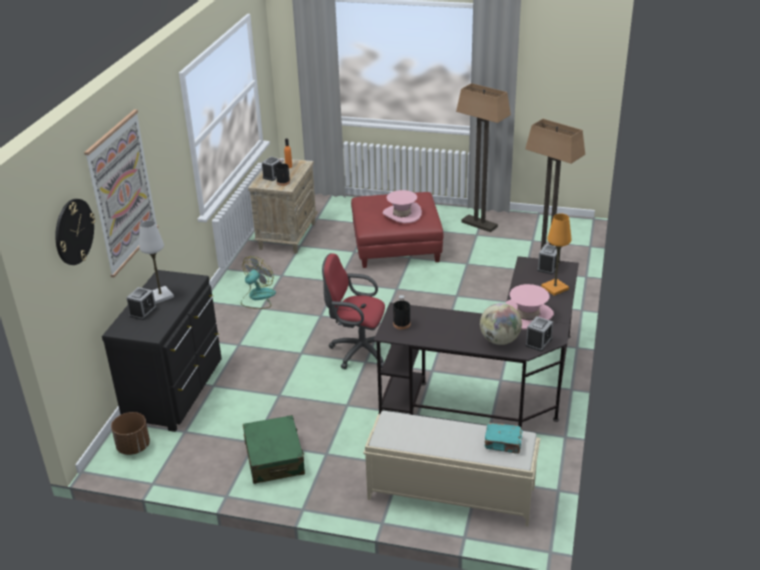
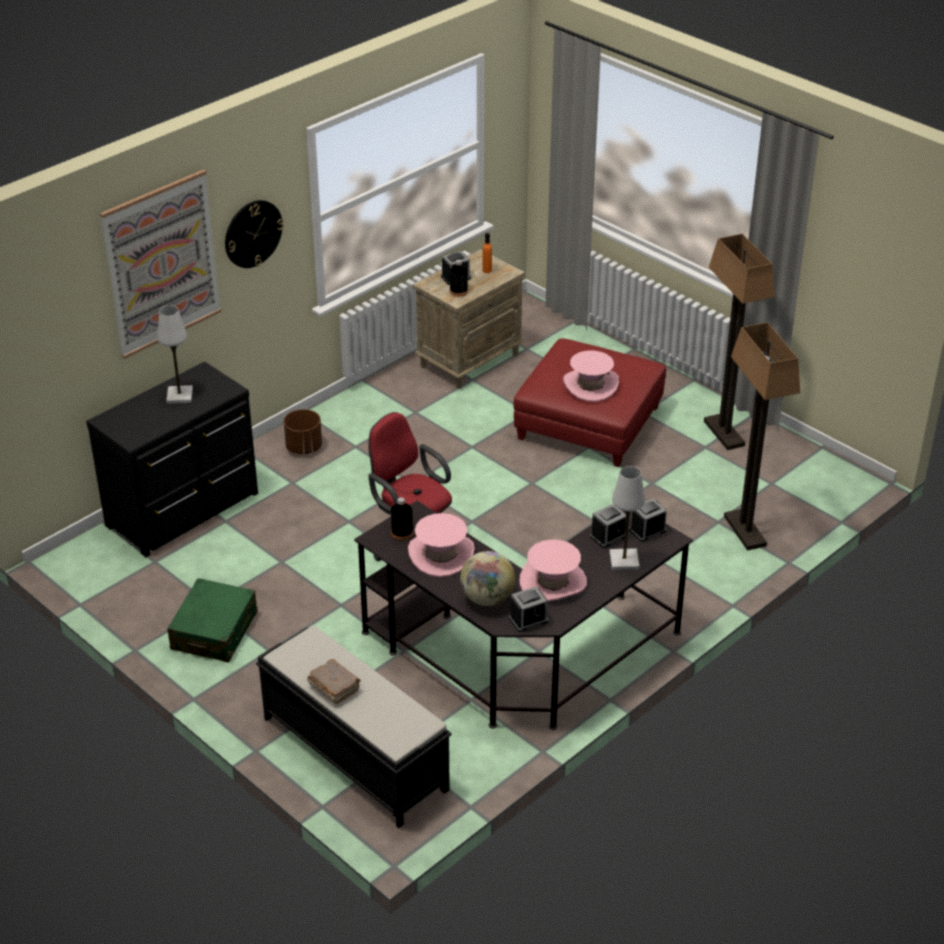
camera: 30 degrees right, 5 degrees up
(74, 231) = (65, 299): wall clock -> wall clock (253, 233)
(133, 447) = (94, 556): brown planter -> brown planter (303, 448)
(143, 312) = (147, 408): alarm clock -> alarm clock (608, 536)
(257, 297) = (363, 431): fan -> none
(439, 443) = (334, 687): none -> brown book
(441, 327) = (441, 555): none -> pink hat
(450, 493) = (353, 753): beige bench -> black bench
(503, 443) = (398, 720): turquoise book -> none
(555, 288) = (624, 560): orange table lamp -> white table lamp

